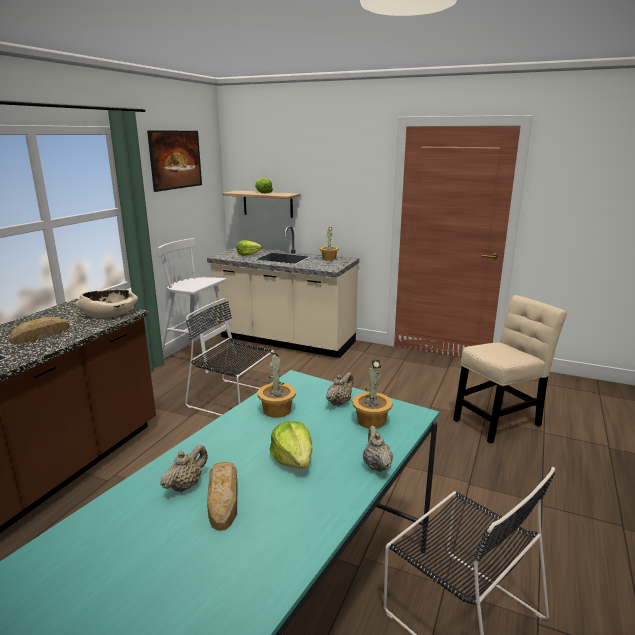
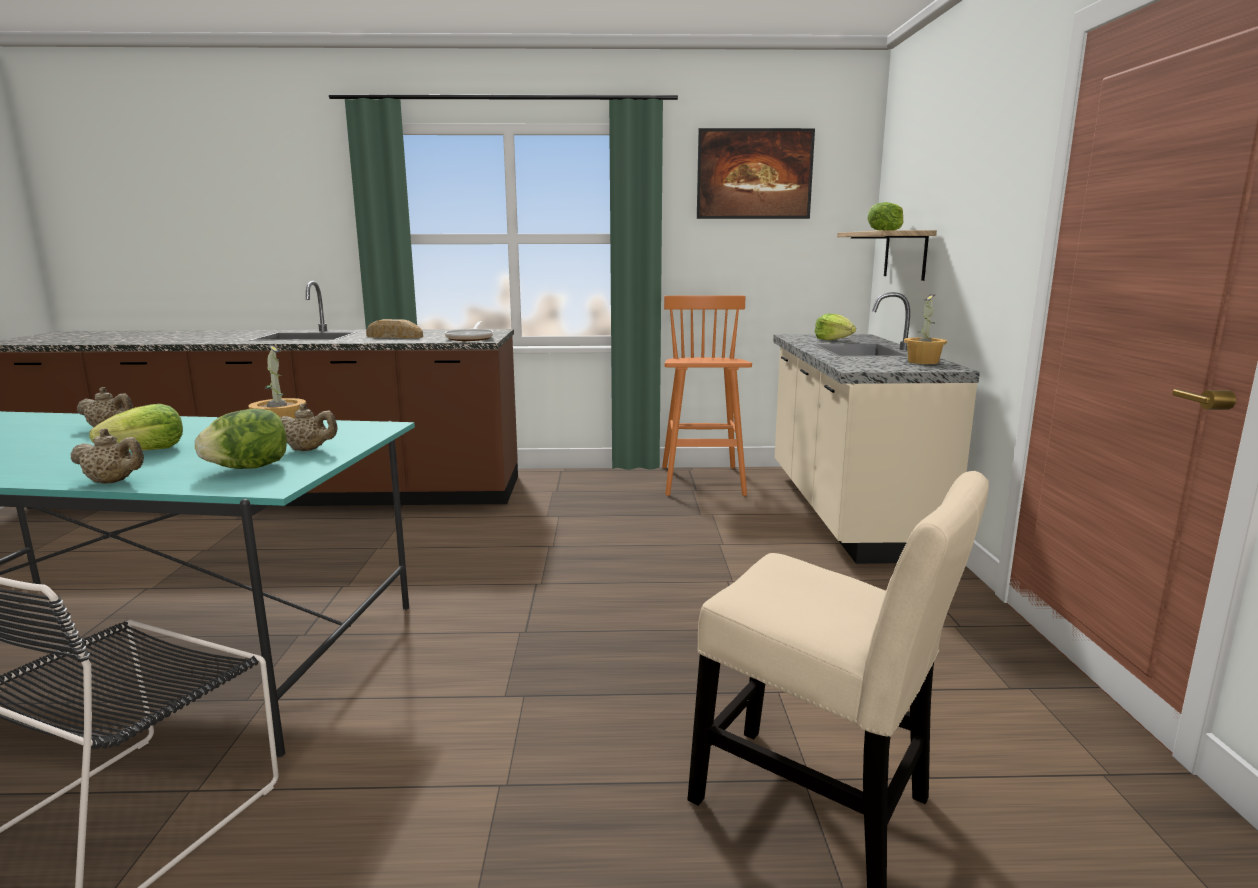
camera: 65 degrees right, 5 degrees down
(109, 314) = (471, 338): beige bowl -> frying pan
(199, 358) = (702, 481): white stool -> orange stool
(223, 497) = (76, 441): bread -> none
(233, 400) = (613, 526): black chair -> none
(371, 420) = (249, 468): potted plant -> lettuce
(376, 465) = (113, 482): beige teapot -> beige teapot turned 45 degrees clockwise

